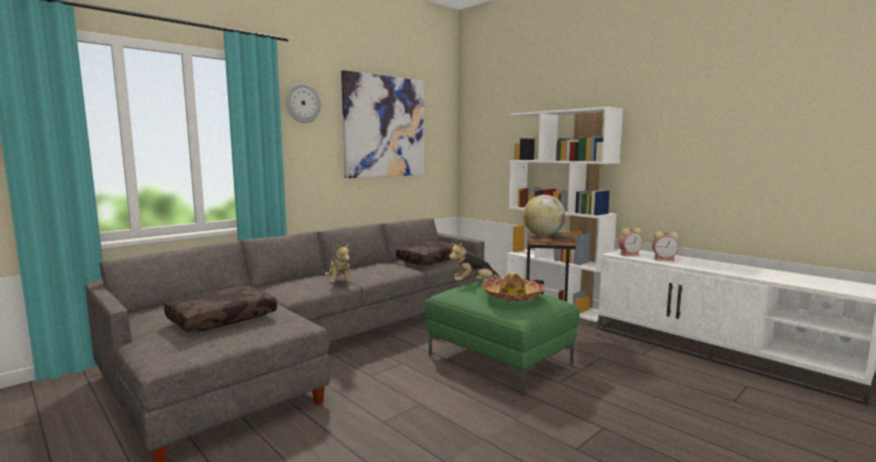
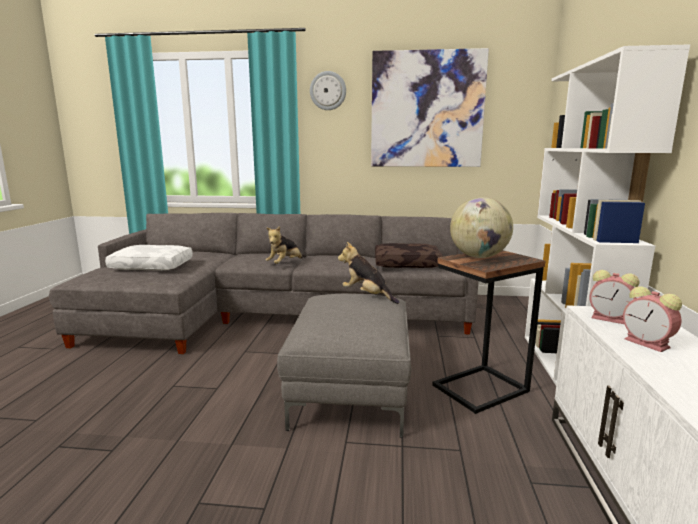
camera: 50 degrees right, 5 degrees up
(222, 318) = (153, 266): brown pillow -> white pillow
(500, 360) = (352, 391): green ottoman -> grey ottoman
(512, 296) = (339, 317): hat -> none

